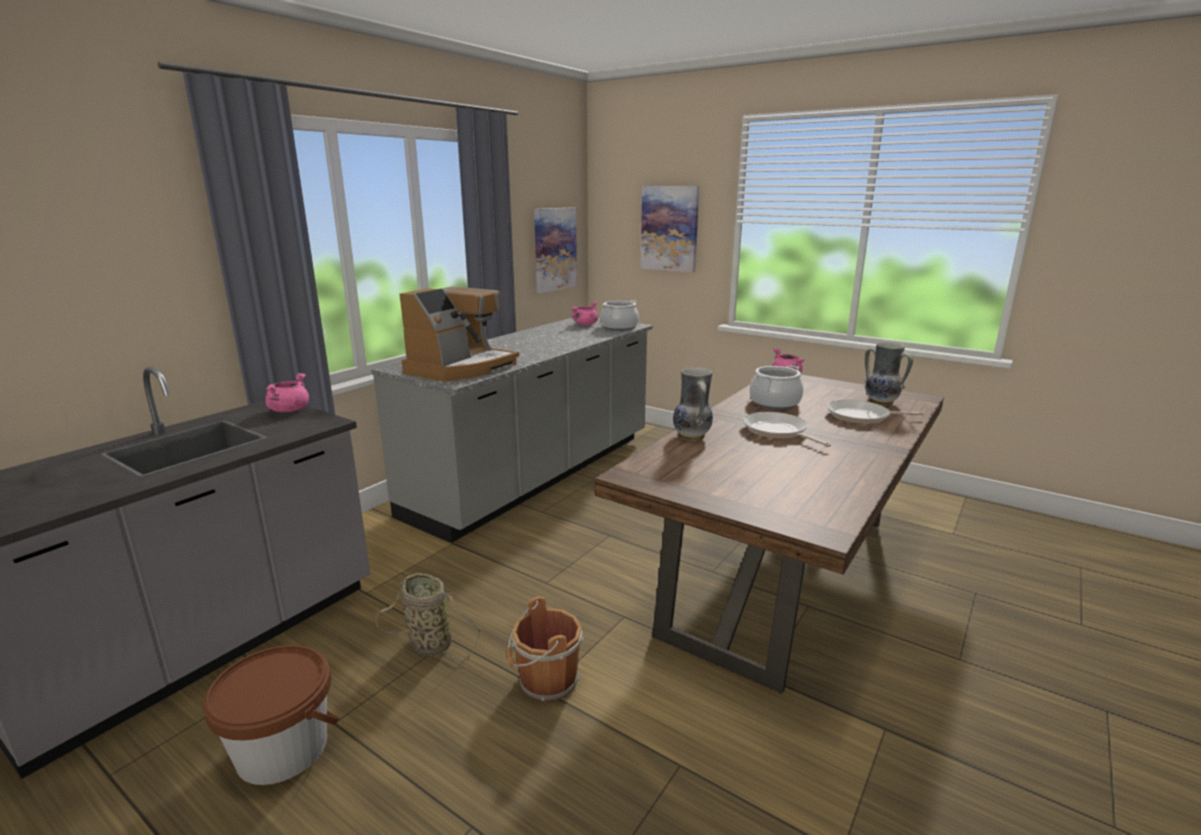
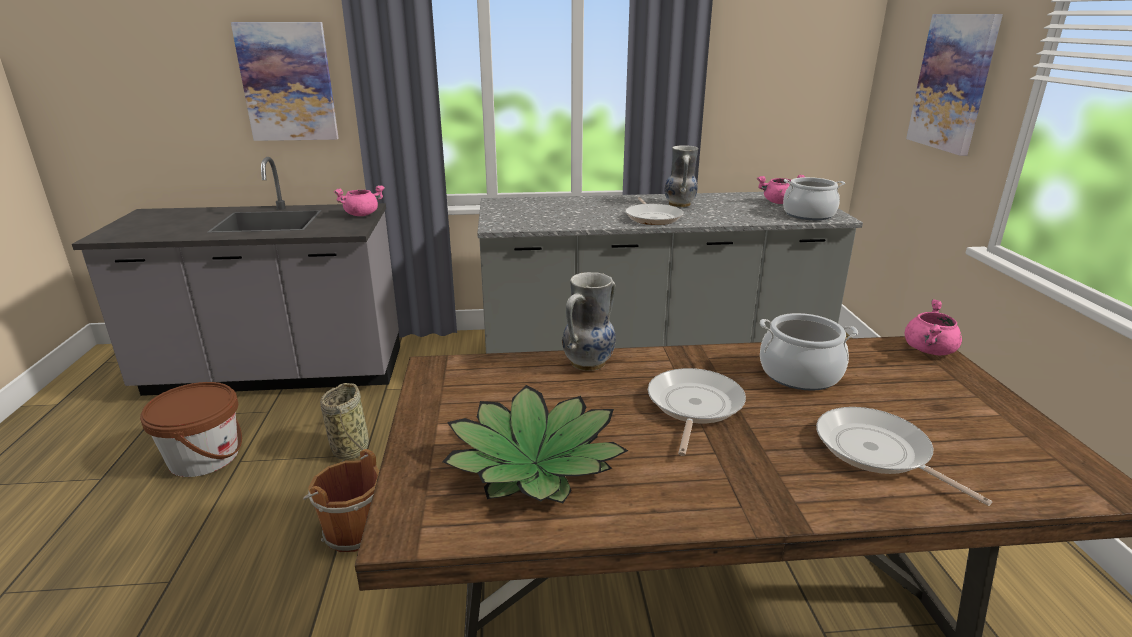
camera: 50 degrees right, 5 degrees up
(461, 368) = (535, 215): coffee machine -> none
(543, 349) = (653, 217): none -> frying pan
(554, 249) = (796, 99): picture -> picture (288, 82)
(790, 481) = (534, 463): none -> potted plant
(881, 402) = (987, 452): vase -> vase (680, 205)

